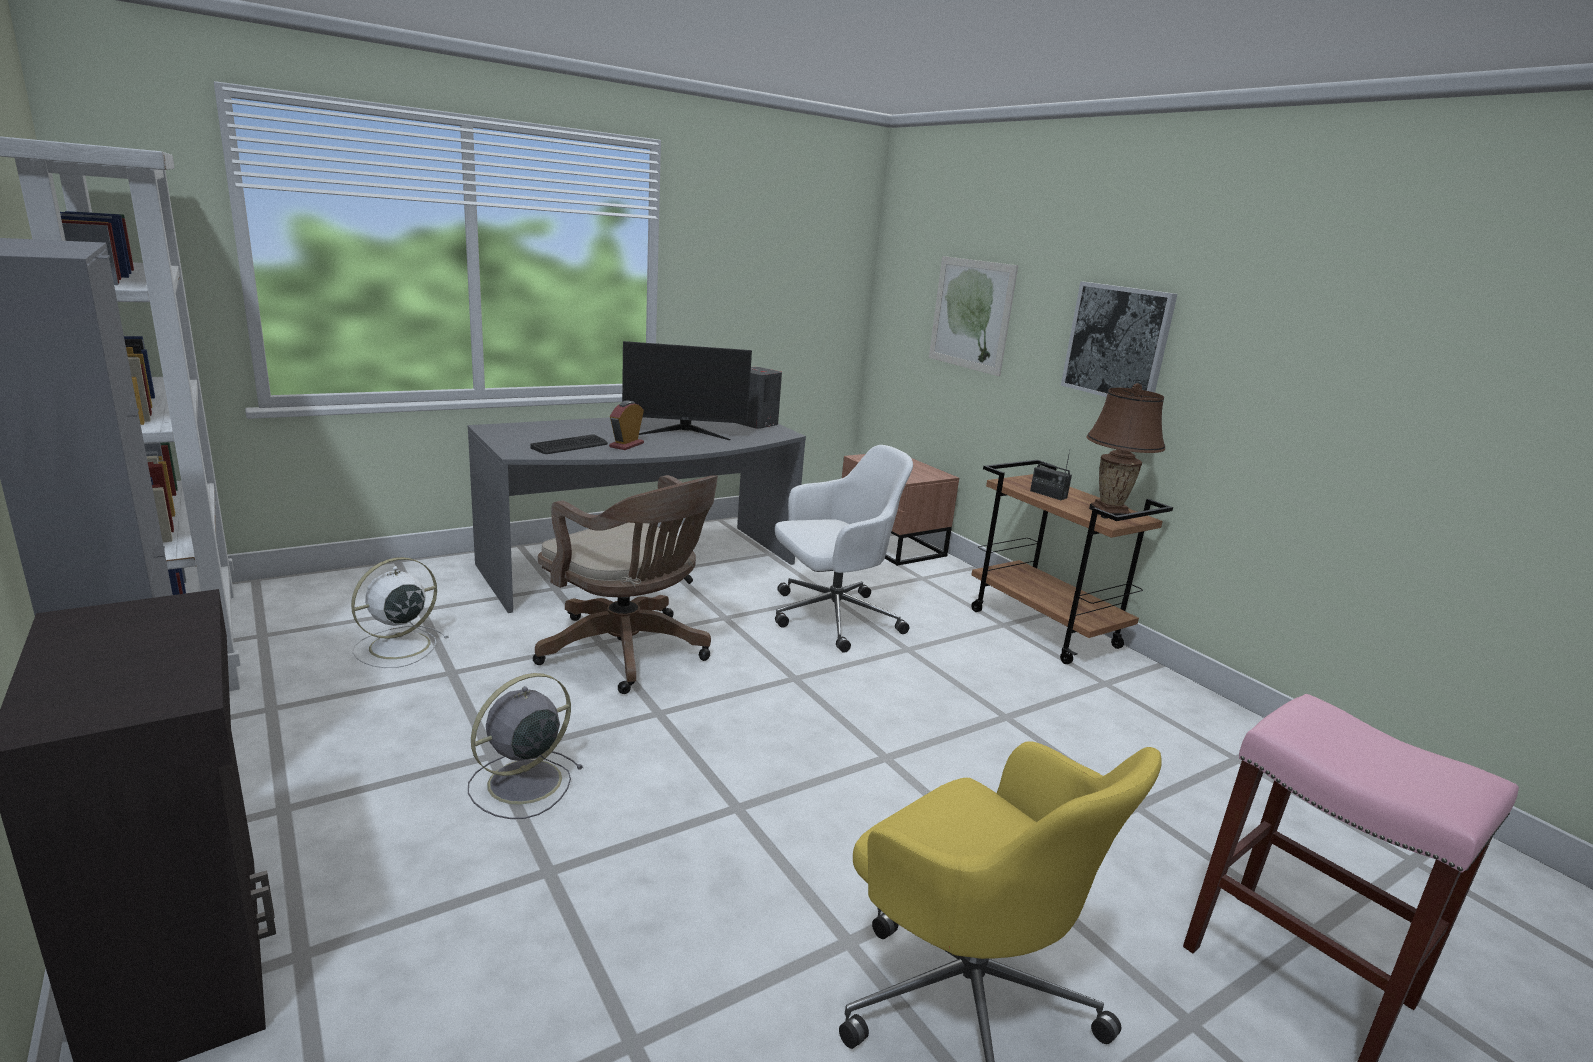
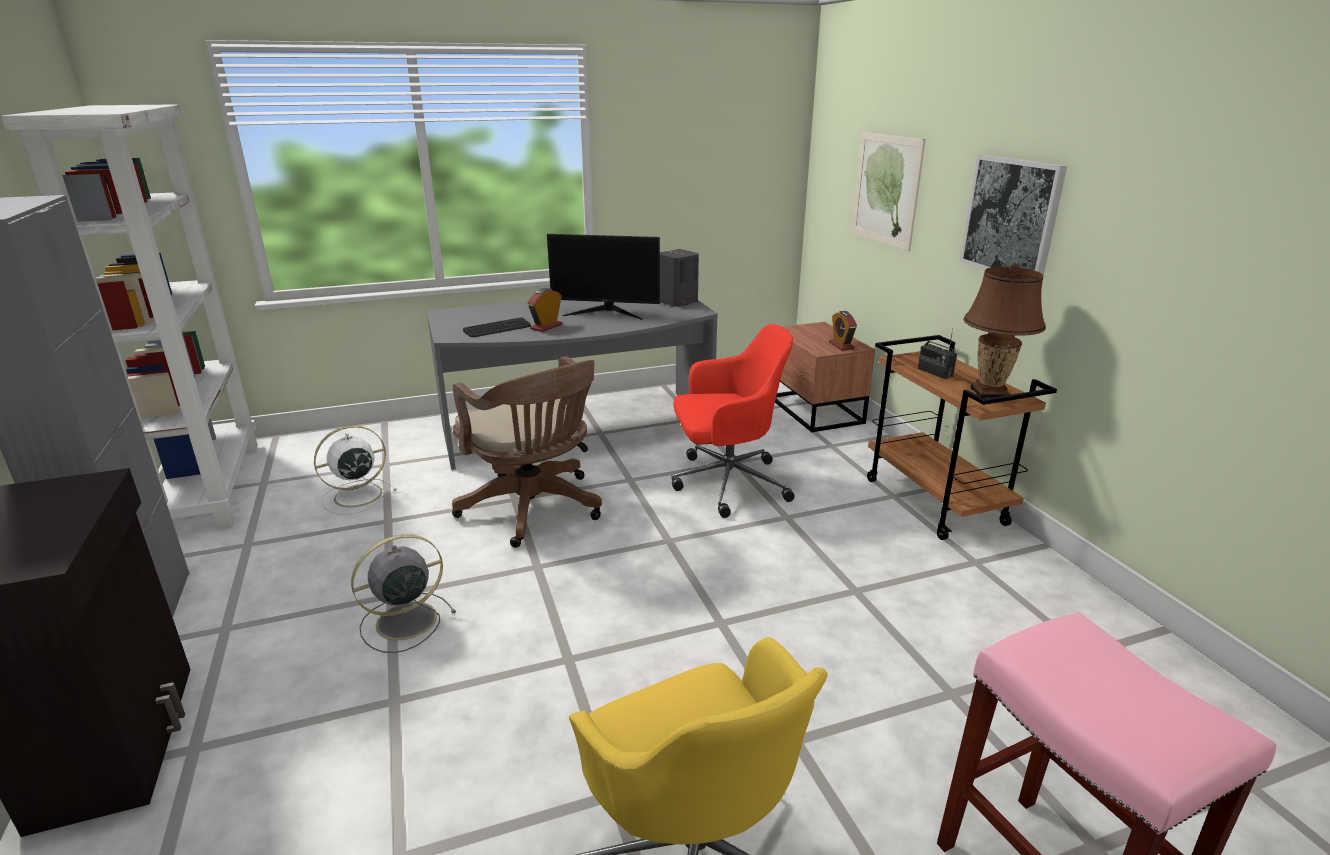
camera: 15 degrees right, 5 degrees up
(831, 618) = (726, 483): white office chair -> red office chair
(925, 473) = (841, 345): none -> alarm clock

